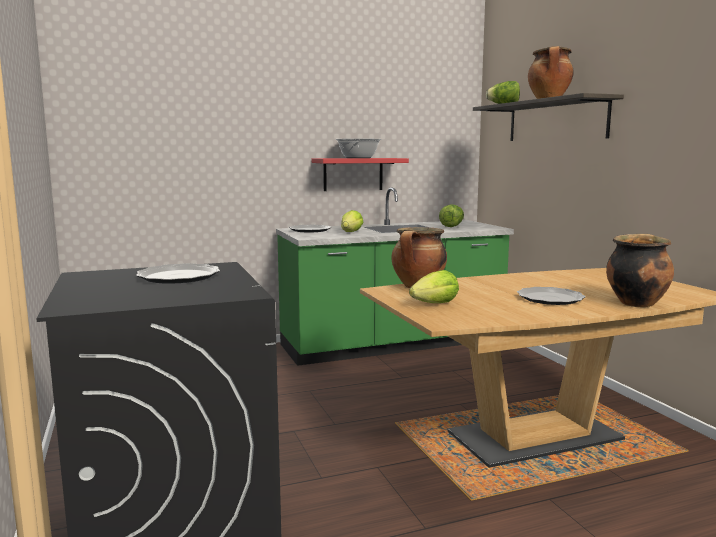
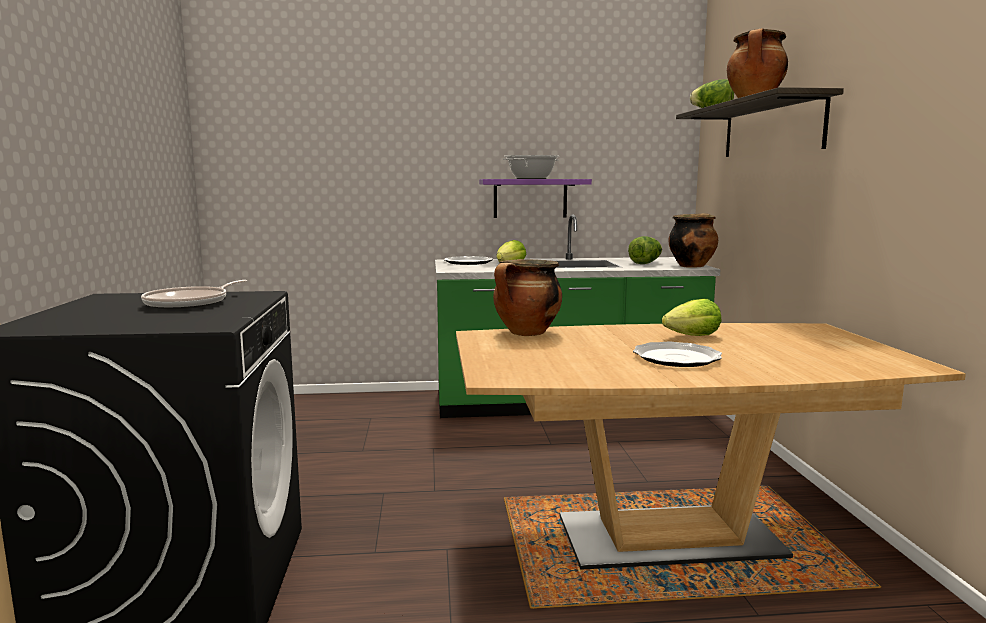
camera: 15 degrees right, 0 degrees up
(179, 276) = (190, 303): plate -> frying pan
(353, 174) = (530, 198): red shelf -> purple shelf
(435, 304) = (518, 355): lettuce -> lettuce (693, 336)
(636, 303) = (791, 372): cooking pot -> cooking pot (691, 266)

